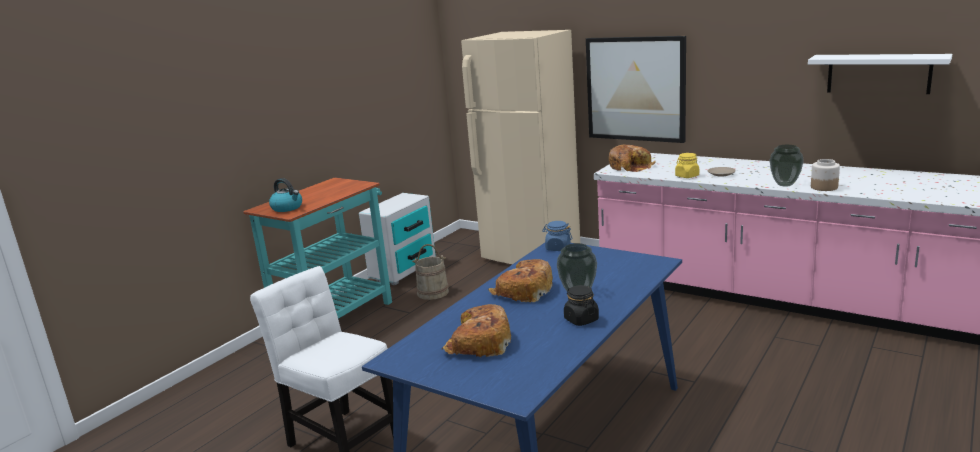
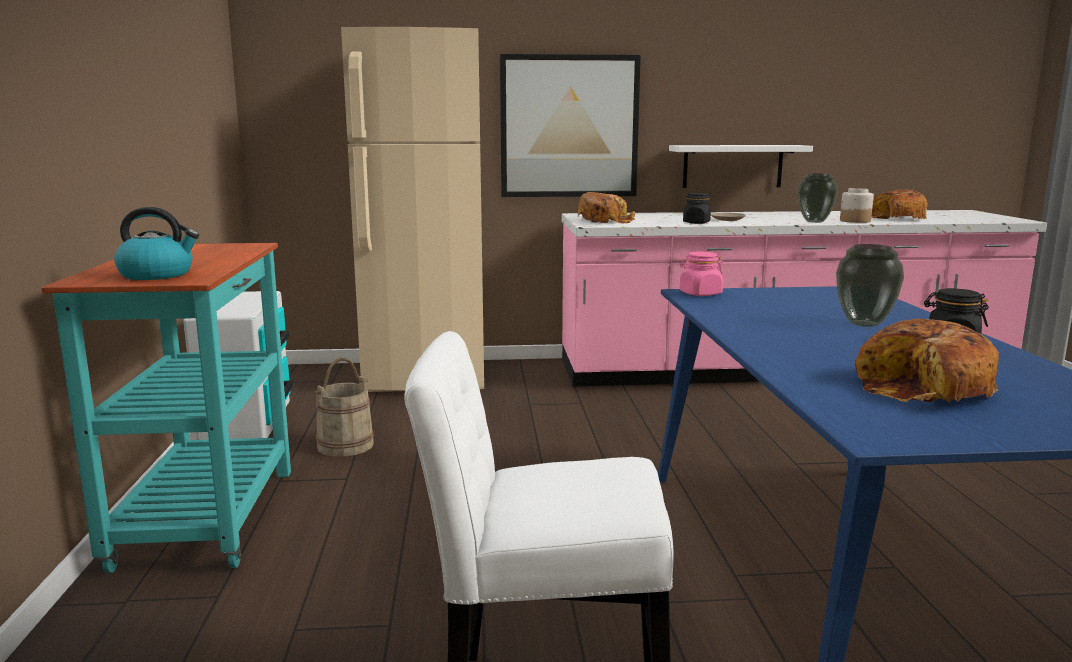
camera: 40 degrees left, 5 degrees down
(523, 291) = (793, 332): bread -> bread (894, 218)
(558, 248) = (700, 294): blue jar -> pink jar
(687, 176) = (696, 222): yellow jar -> black jar
(878, 73) = (850, 104): white shelf -> white shelf (732, 166)

